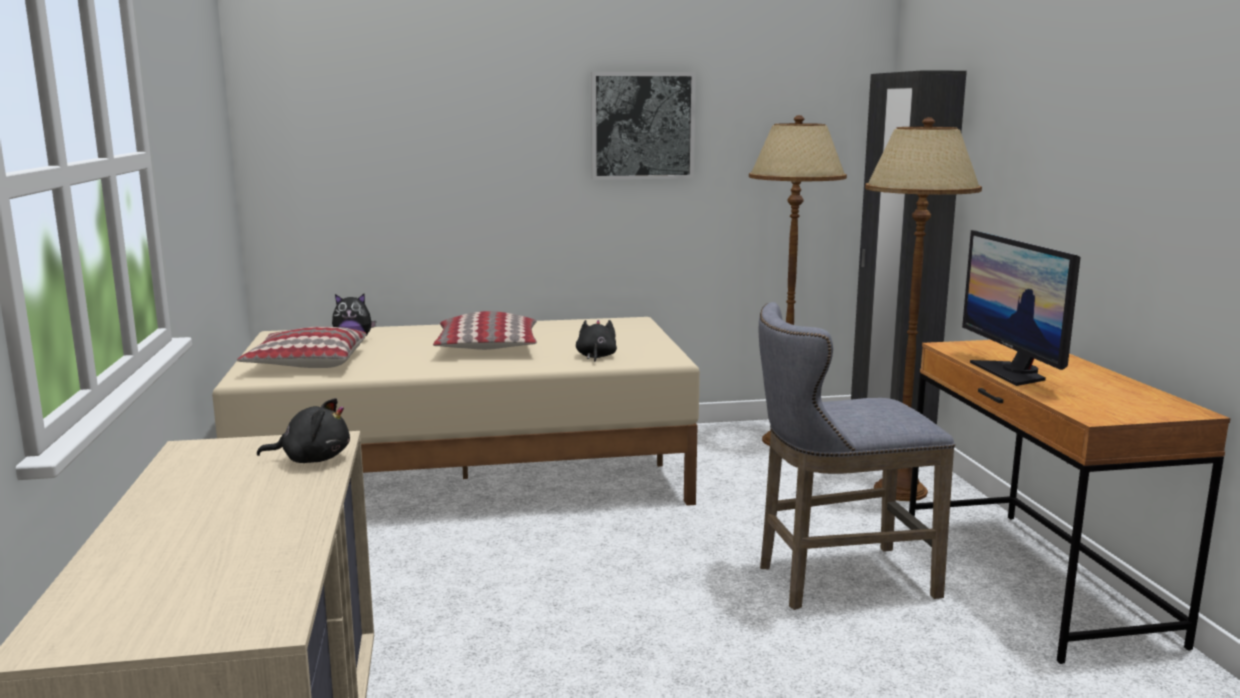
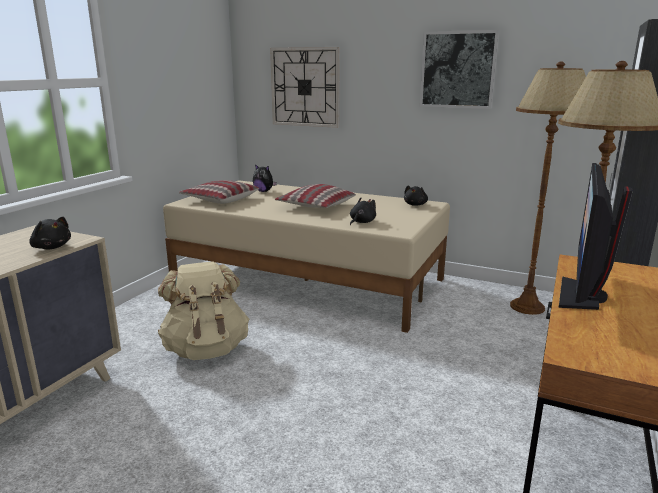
camera: 35 degrees right, 5 degrees up
(390, 157) = (305, 87): none -> wall clock
(456, 606) = (206, 349): none -> beige backpack
(617, 325) = (415, 204): none -> black plush toy
(836, 580) = (428, 415): grey stool -> none

